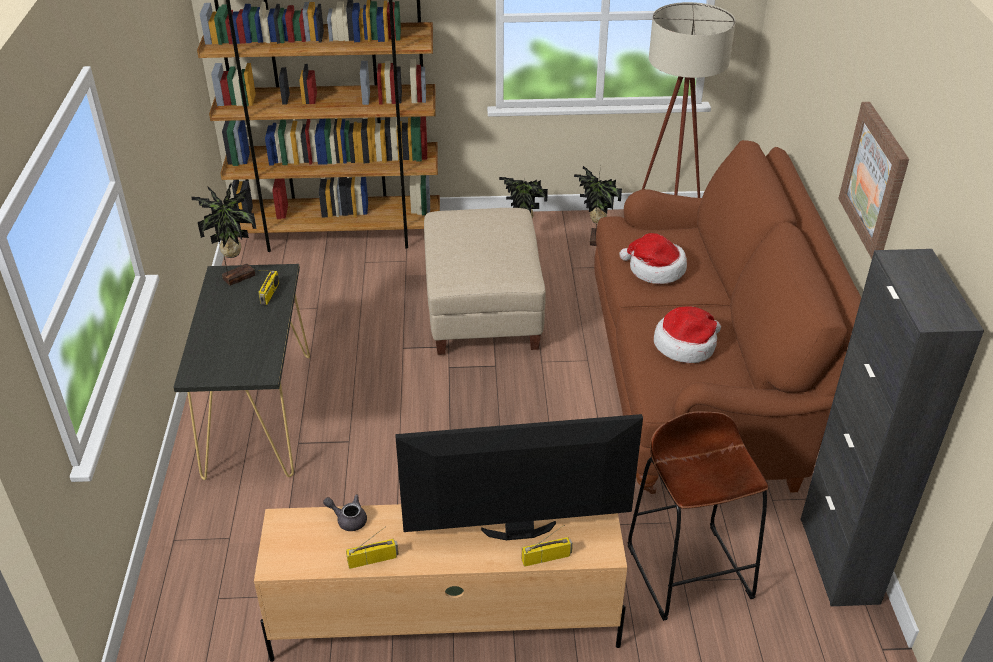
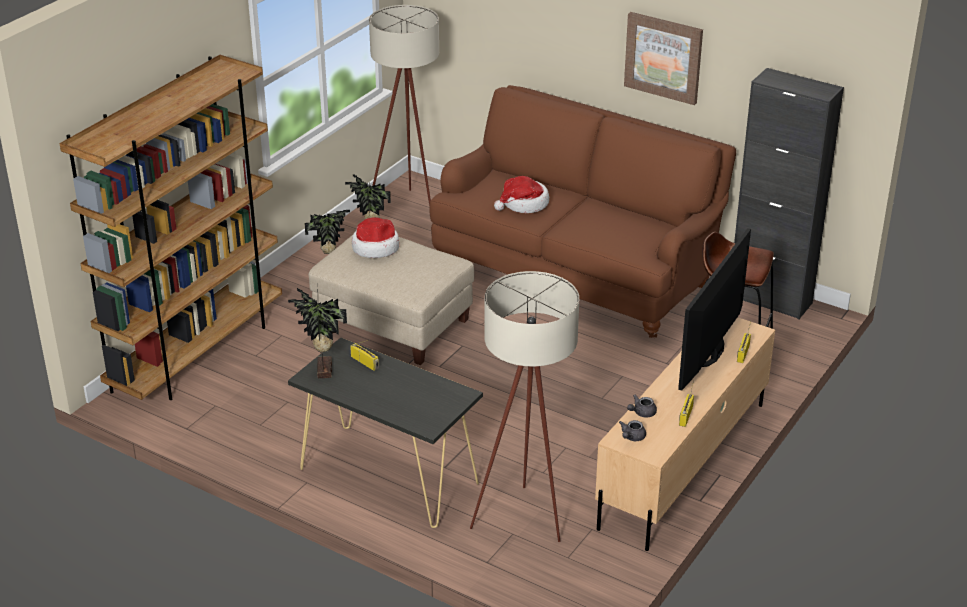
camera: 55 degrees left, 5 degrees down
(251, 541) = (526, 524): none -> beige floor lamp
(294, 531) = (631, 437): none -> grey teapot
(686, 345) = (613, 228): hat -> hat (375, 247)

